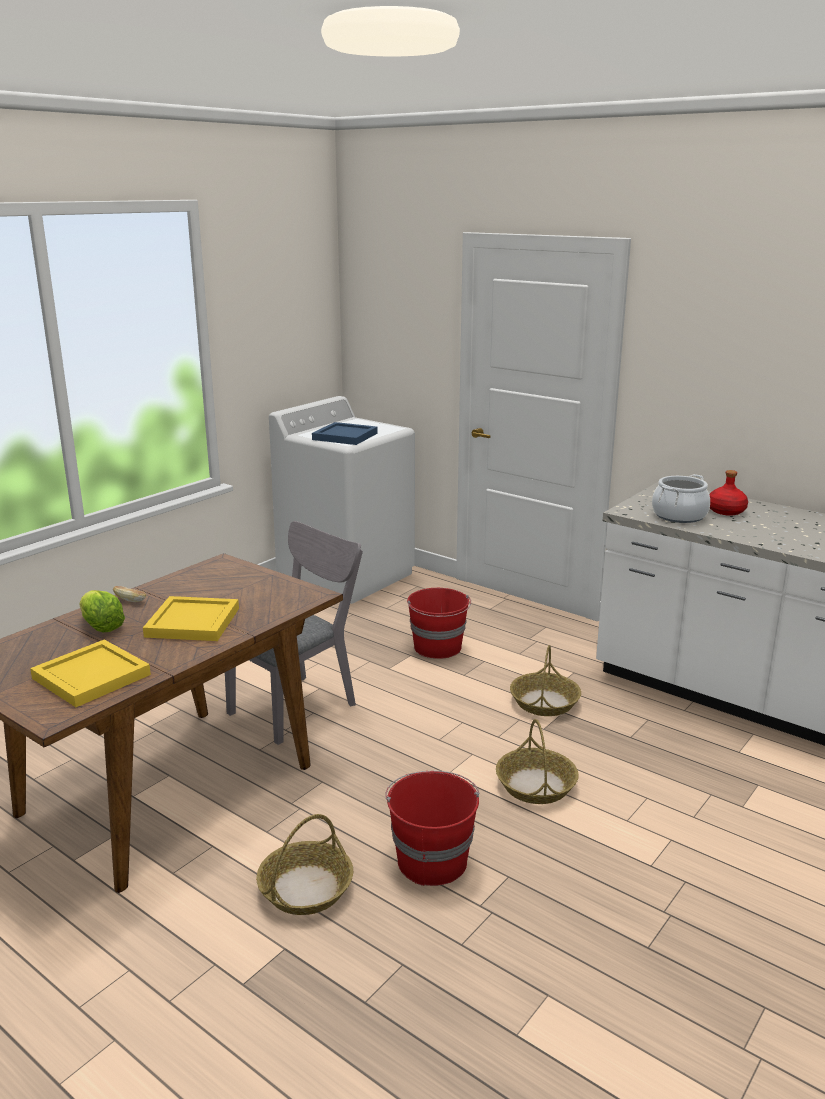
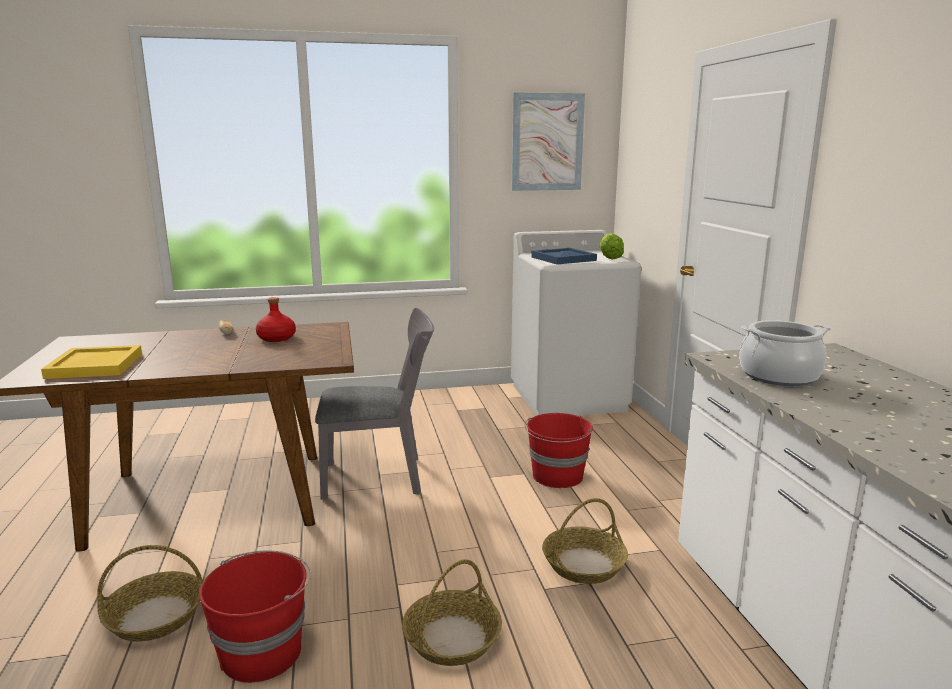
camera: 40 degrees right, 5 degrees down
(101, 626) = (174, 341): lettuce -> lettuce (609, 258)
(192, 622) = (222, 353): yellow tray -> none
(284, 310) = (547, 142): none -> picture
(726, 511) = (864, 387): red bottle -> red bottle (276, 338)

